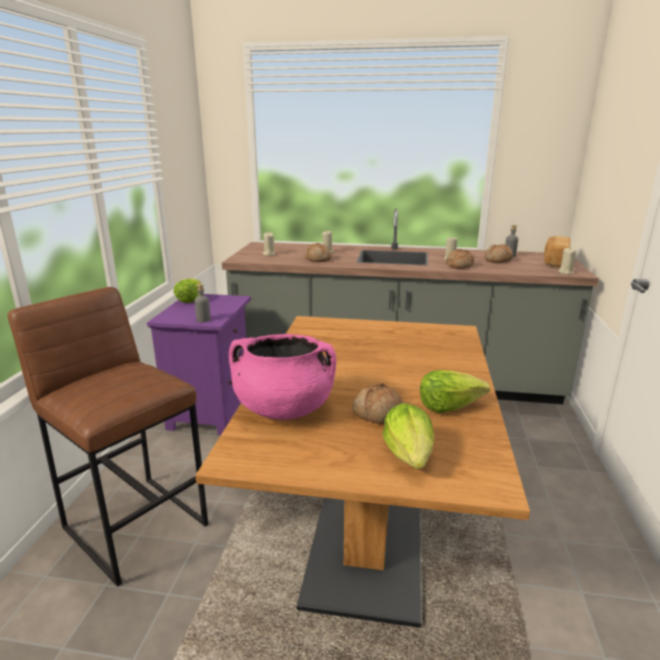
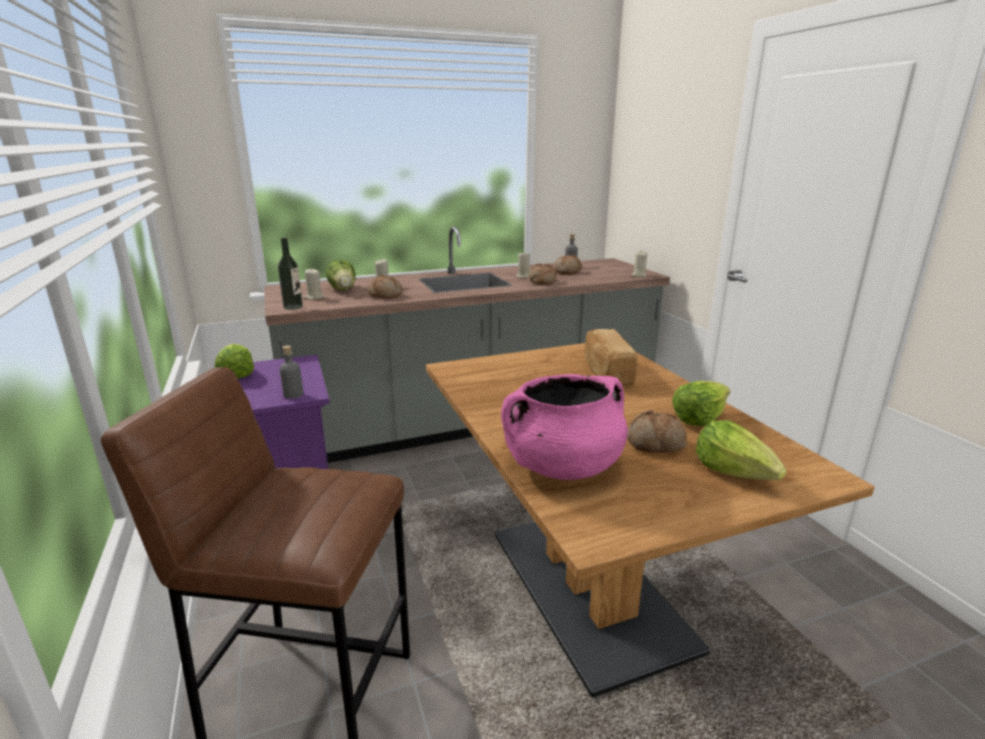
camera: 30 degrees left, 0 degrees up
(246, 259) = (293, 307): none -> bottle
(296, 251) = (343, 289): none -> lettuce
(554, 262) = (616, 267): bread -> bread (606, 372)

